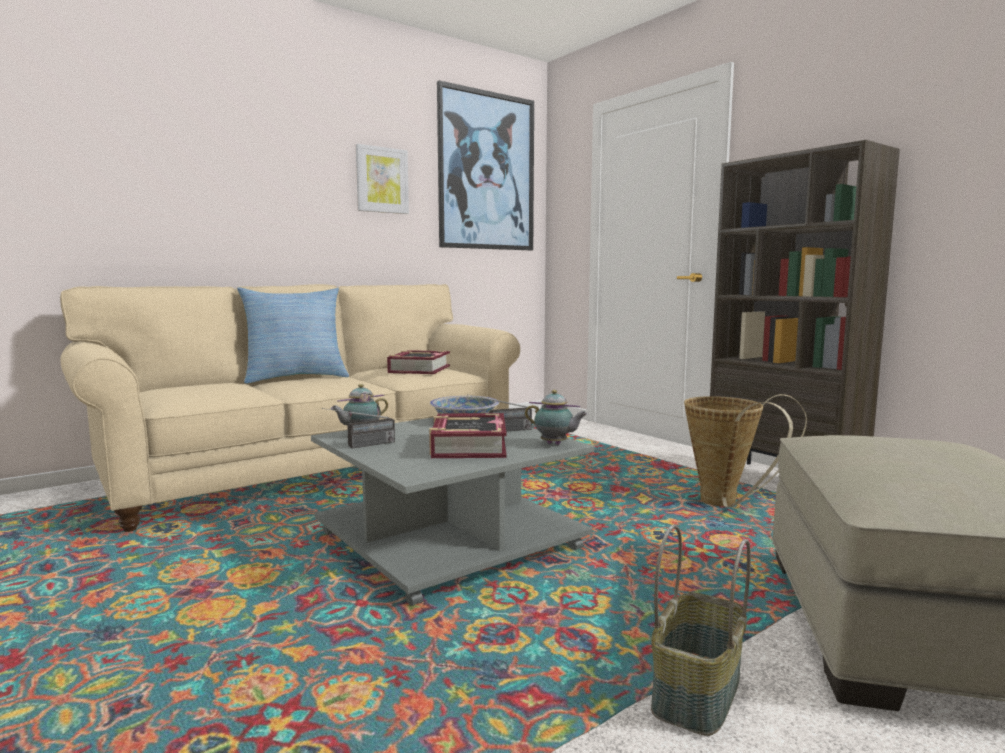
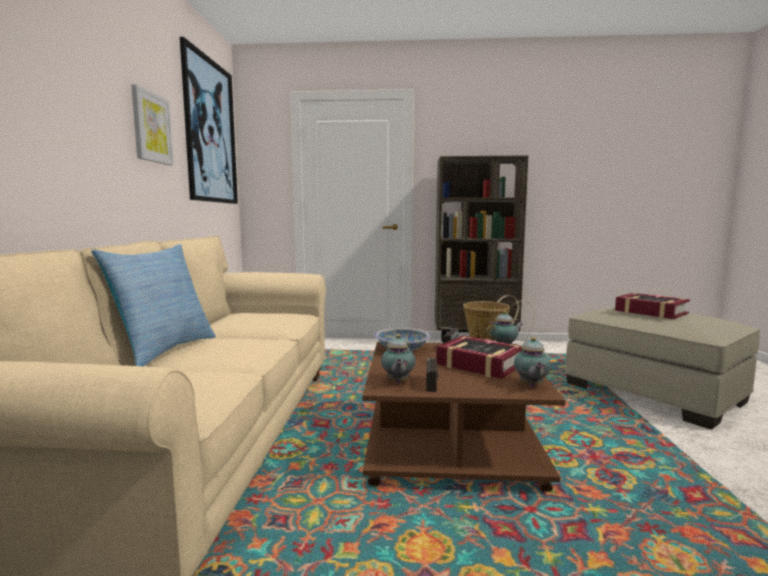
camera: 50 degrees left, 0 degrees up
(419, 369) = (262, 318): book -> book (650, 312)
(429, 470) = (531, 385): none -> teapot
(450, 540) = (449, 444): grey coffee table -> brown coffee table
(698, 693) = (696, 452): basket -> none

